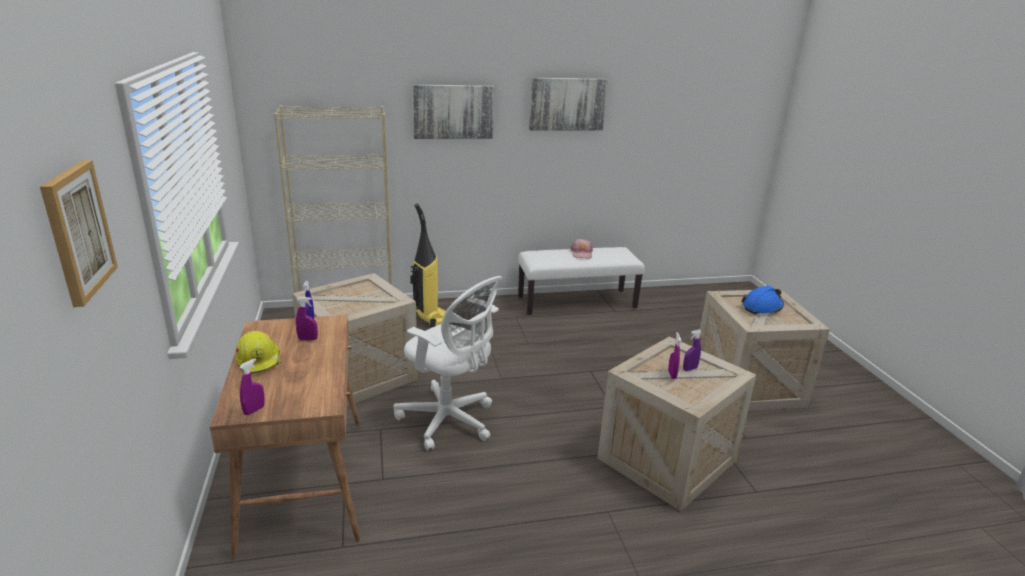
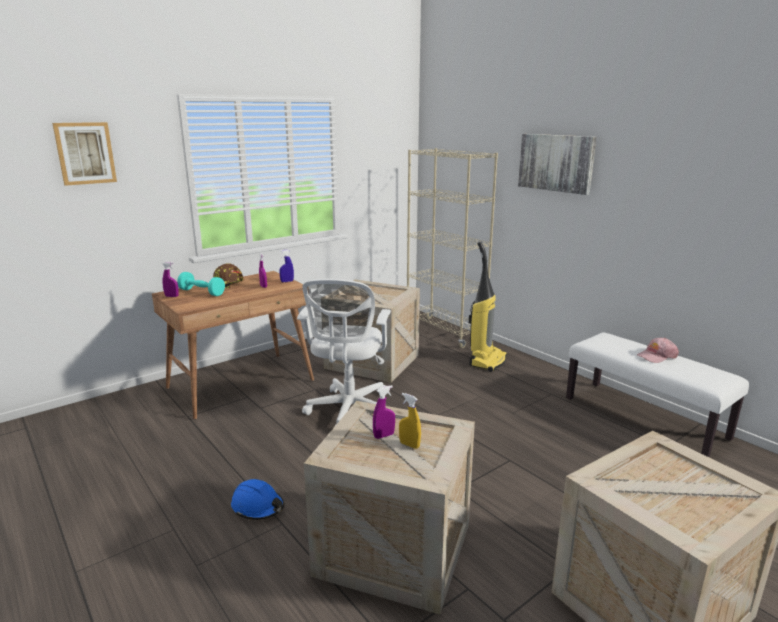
camera: 65 degrees right, 5 degrees down
(260, 361) = (227, 284): yellow hard hat -> brown hard hat
(270, 384) = (202, 292): none -> turquoise dumbbell
(567, 104) = (680, 162): picture -> none
(690, 369) = (409, 445): purple spray bottle -> yellow spray bottle
(762, 307) = (678, 483): blue hard hat -> blue hard hat (258, 507)

